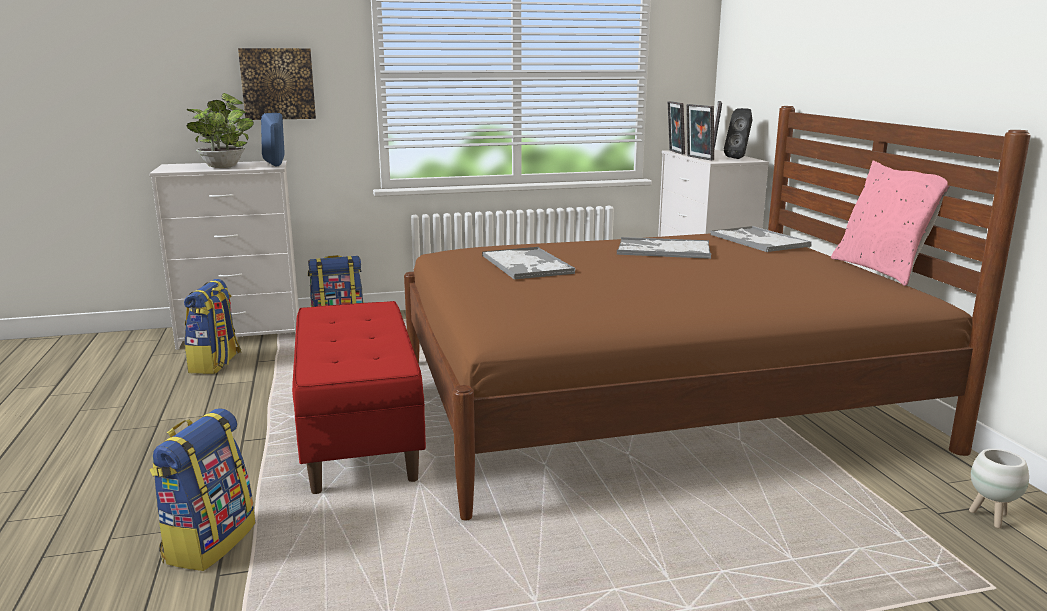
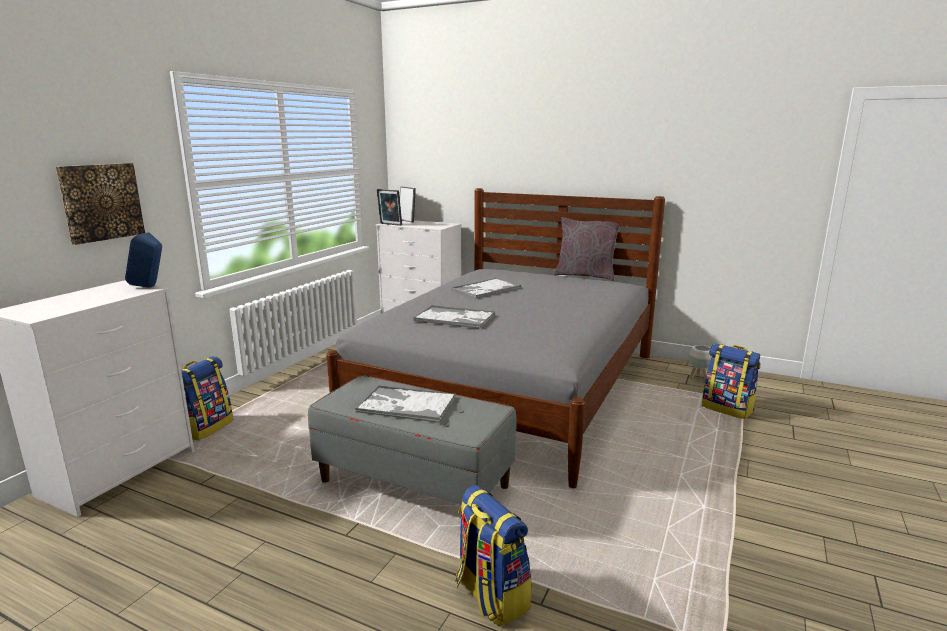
camera: 50 degrees left, 0 degrees up
(216, 364) = (163, 504): backpack -> backpack (727, 408)
(224, 166) = (88, 298): potted plant -> none
(360, 435) = (415, 484): red bench -> grey bench
(653, 402) = (511, 387): brown bed -> grey bed
(698, 158) = (421, 227): picture frame -> none
(738, 158) = (441, 224): black speaker -> none
(758, 240) = (504, 273): tray -> tray (406, 405)
(882, 270) = (585, 276): pink pillow -> grey pillow

